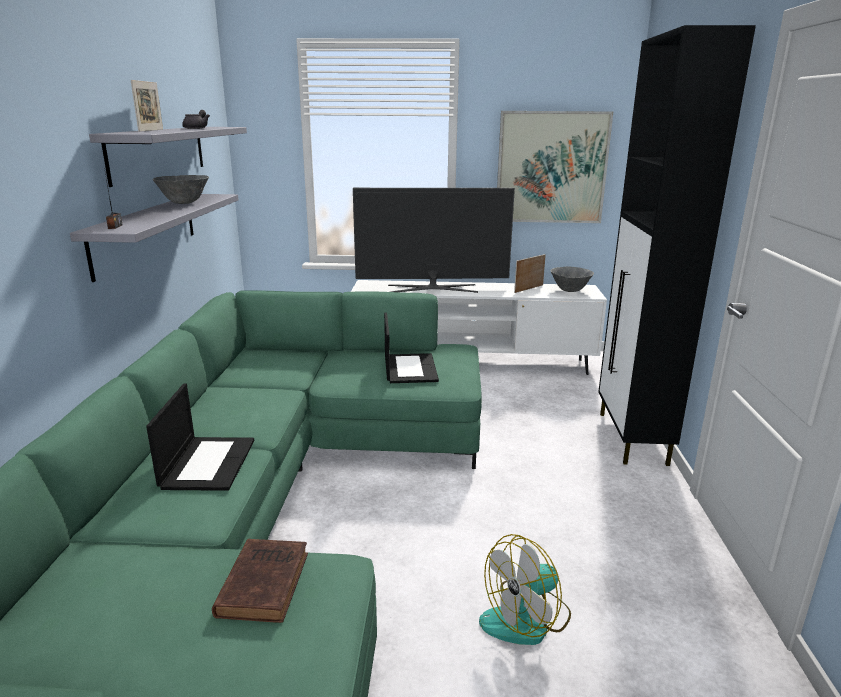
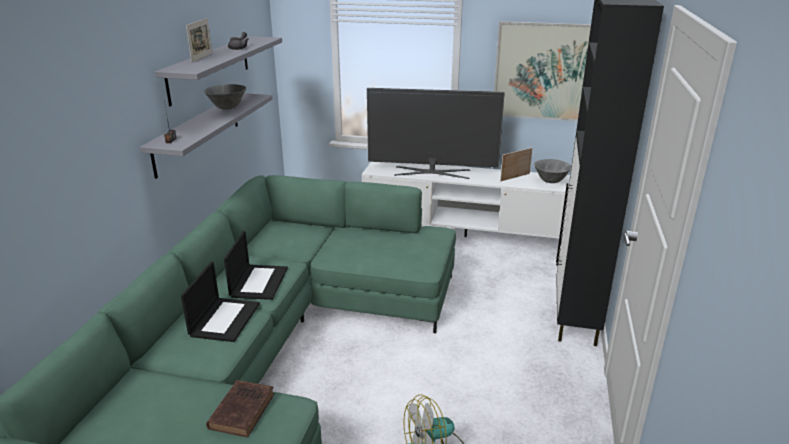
camera: 10 degrees right, 5 degrees up
(409, 368) = (391, 249): laptop -> laptop (258, 282)

